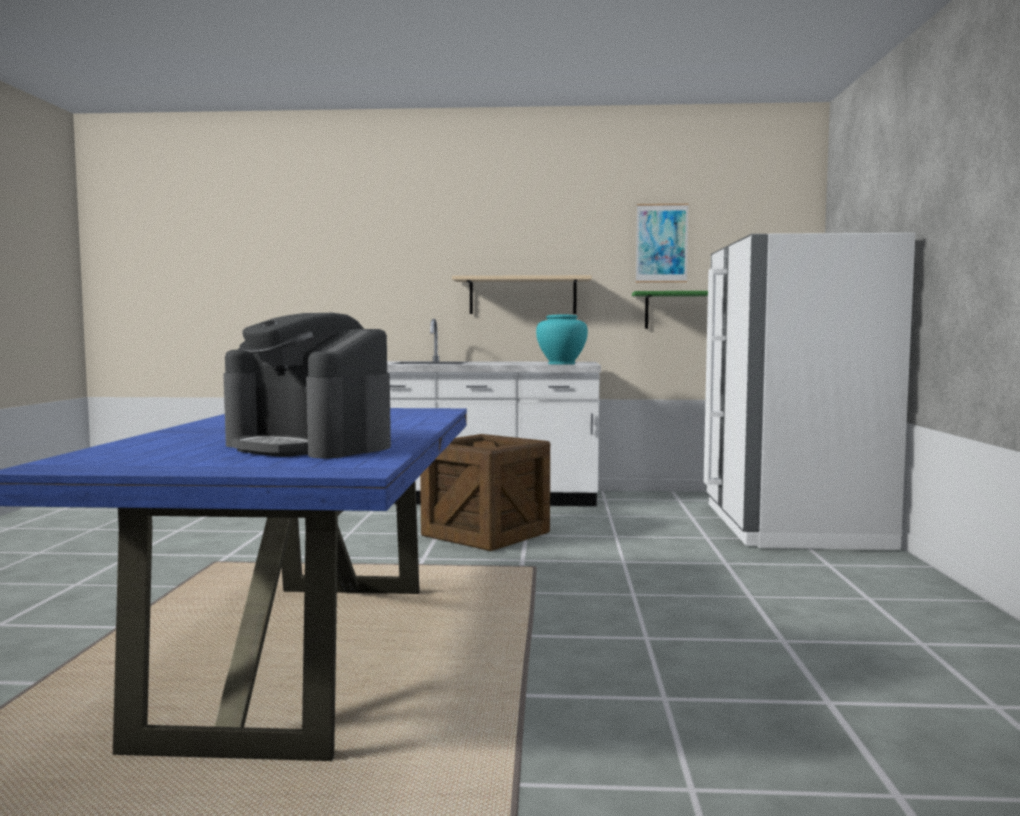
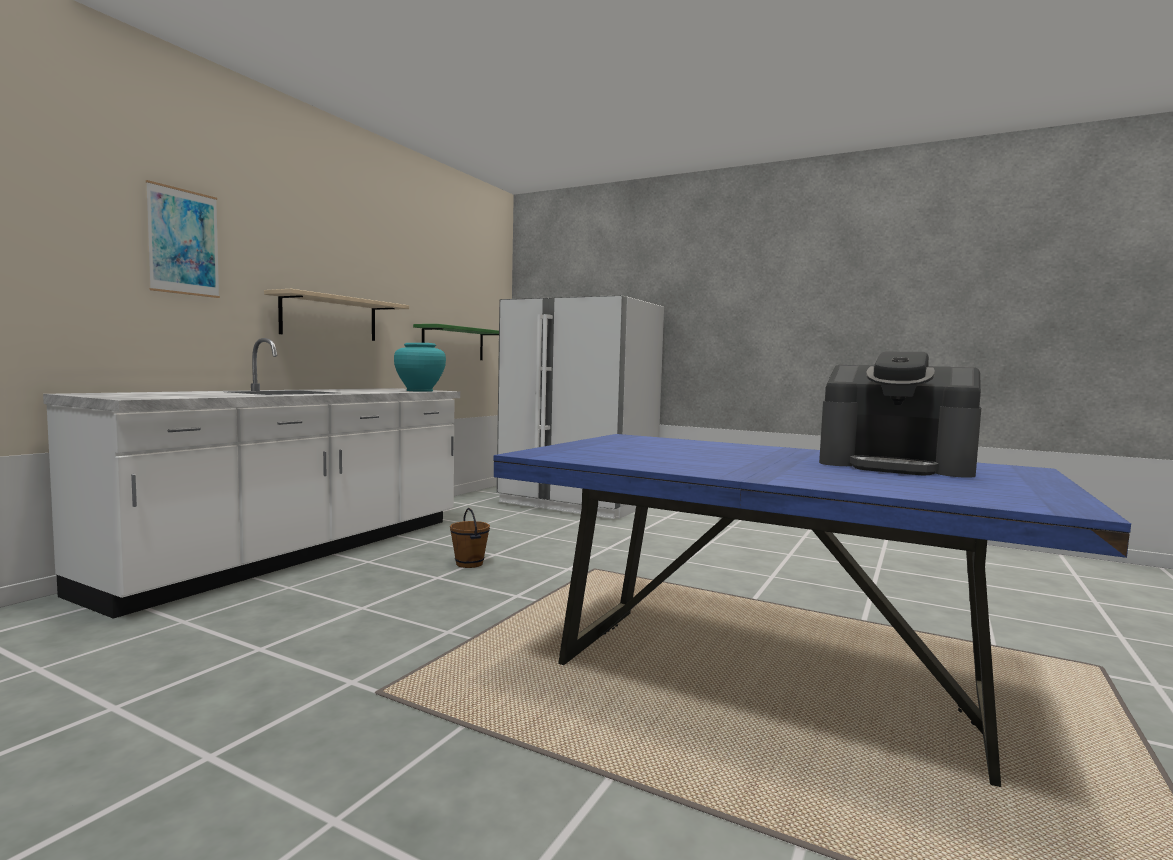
camera: 65 degrees left, 0 degrees up
(310, 446) = (896, 465): coffee machine -> coffee machine turned 60 degrees clockwise
(485, 534) = (470, 564): crate -> brown bucket
(661, 243) = (431, 282): picture -> picture (183, 242)

